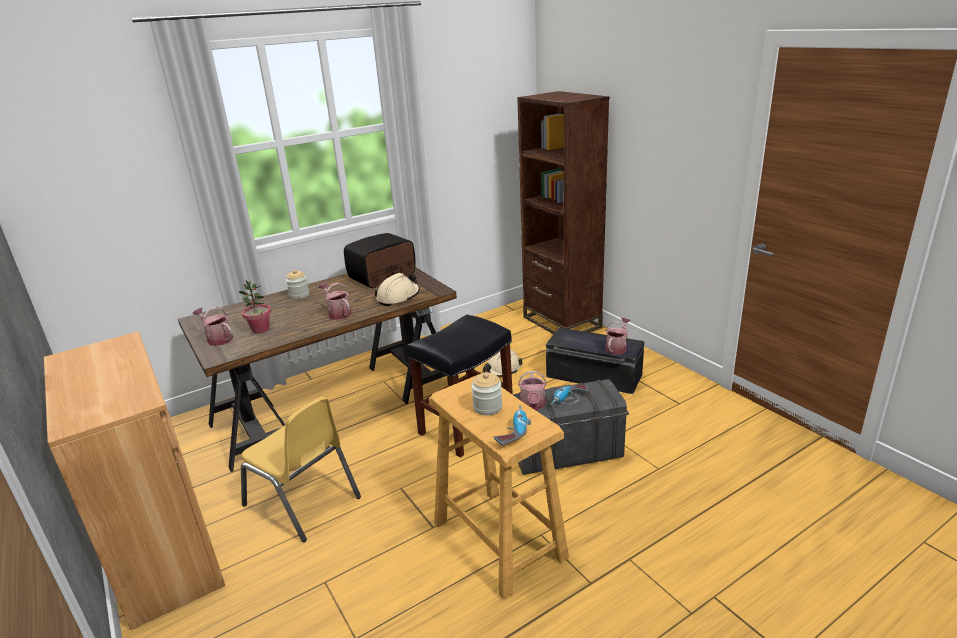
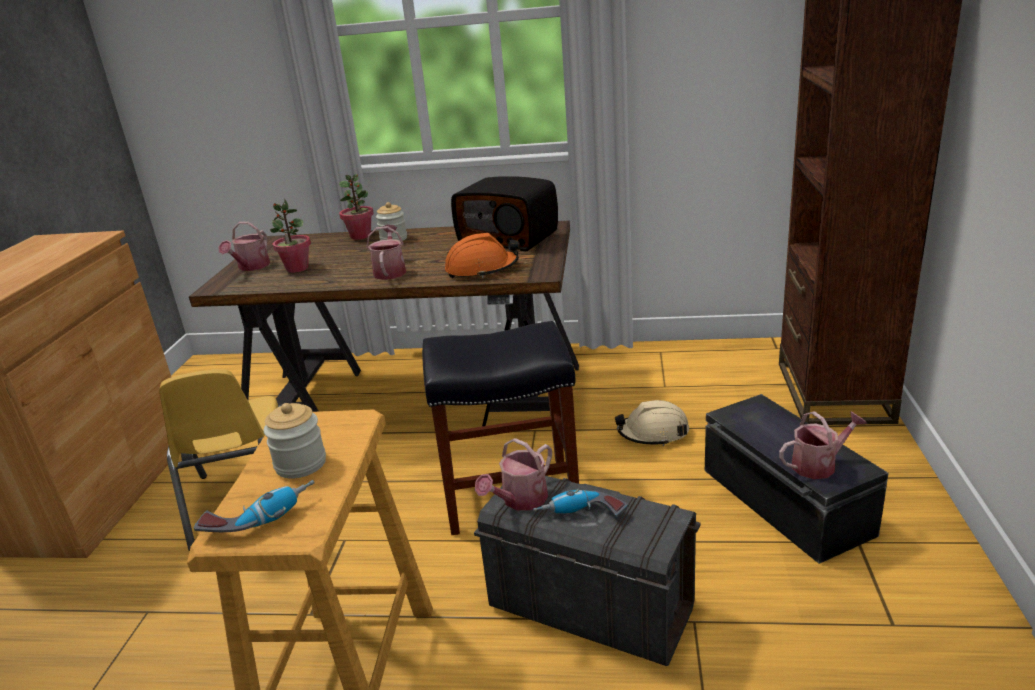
camera: 40 degrees right, 0 degrees up
(218, 339) = (251, 267): watering can -> watering can turned 150 degrees counterclockwise
(268, 299) = (361, 236): none -> potted plant
(382, 276) = (509, 238): radio -> radio turned 150 degrees counterclockwise
(398, 297) = (482, 269): beige hard hat -> orange hard hat

